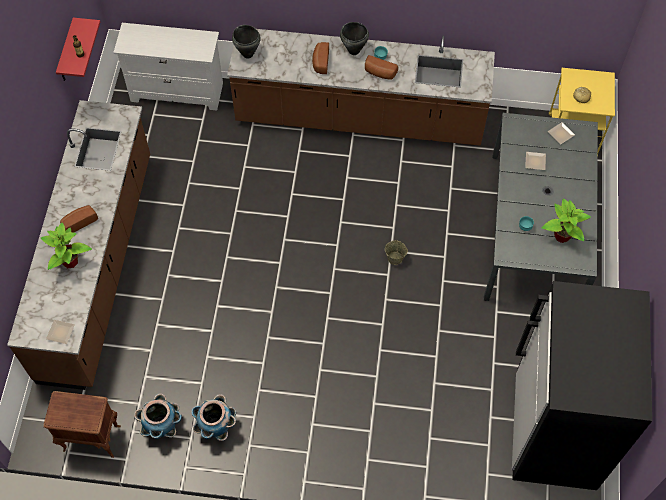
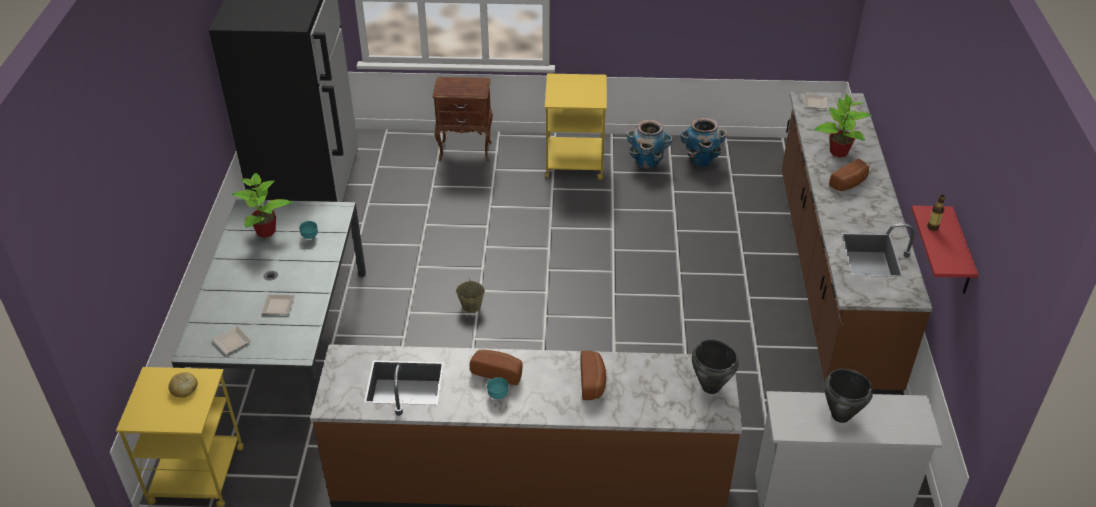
camera: 175 degrees right, 20 degrees down
(91, 438) = (765, 150): brown nightstand -> brown nightstand (466, 151)
(288, 435) = (575, 162): none -> yellow cart
(354, 51) = (541, 403): black cooking pot -> black cooking pot (840, 415)

